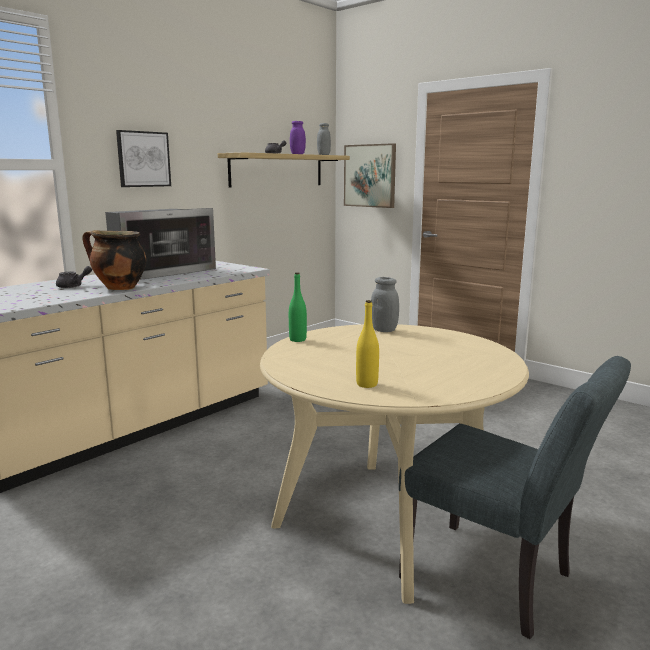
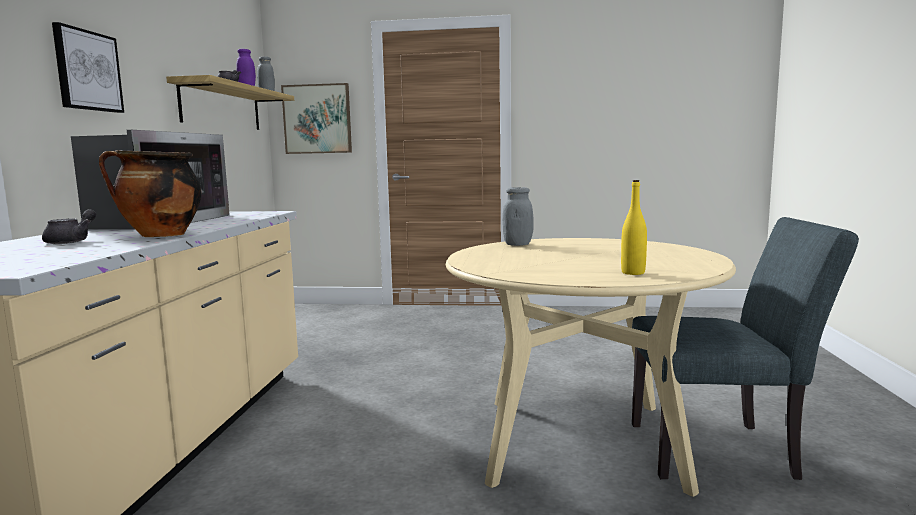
camera: 35 degrees left, 5 degrees down
(297, 339) = (465, 260): green bottle -> none

